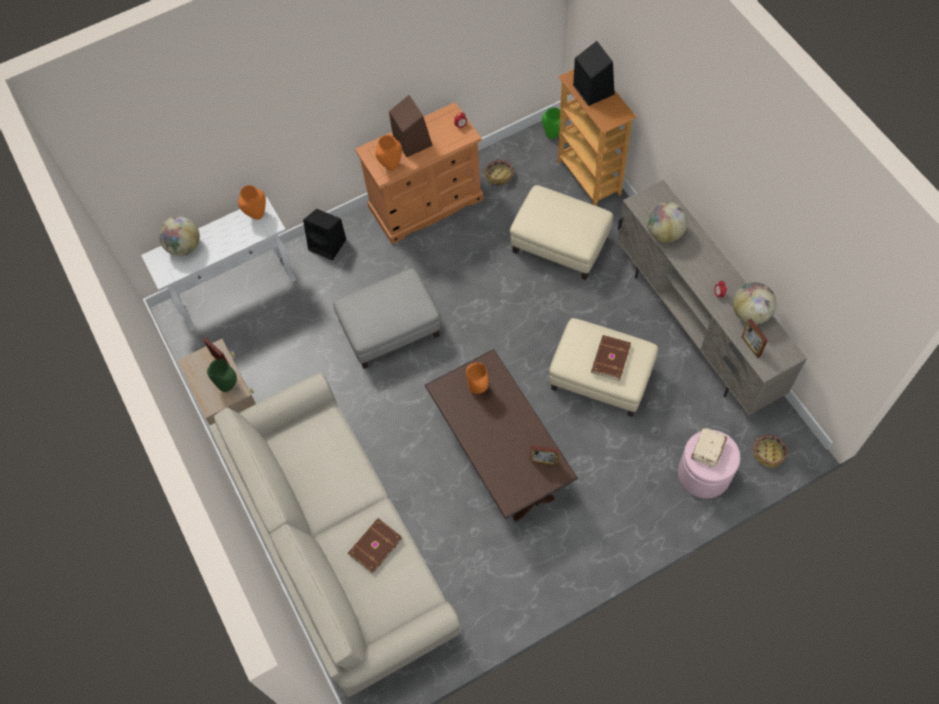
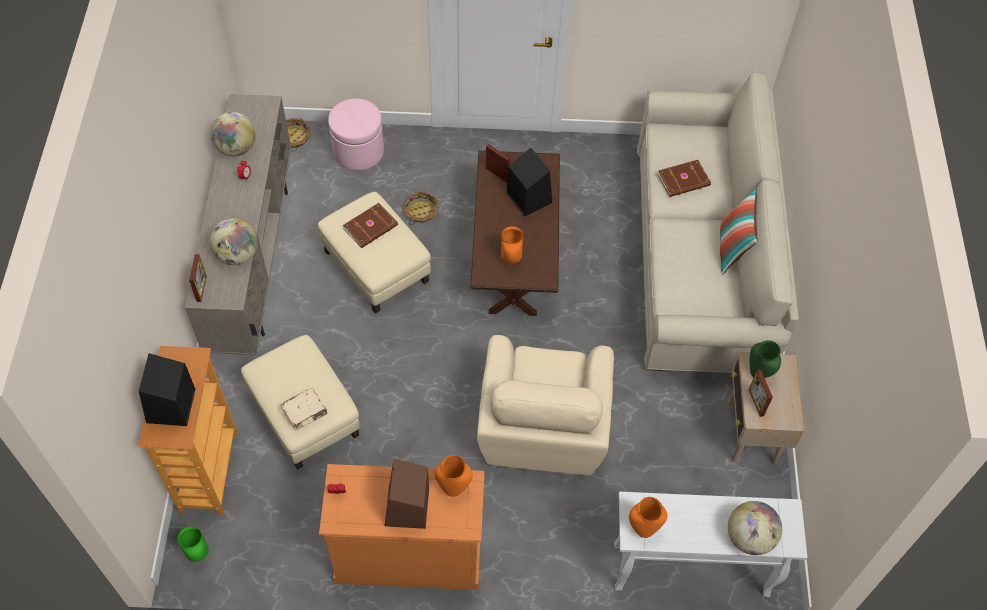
camera: 155 degrees left, 5 degrees down
(298, 498) = (732, 249): none -> pillow
(328, 245) = (553, 568): black speaker -> black speaker (528, 197)
(390, 329) = (542, 425): grey ottoman -> beige armchair
(499, 175) = (300, 538): basket -> basket (420, 212)
(707, 450) = (356, 120): beige book -> beige book (305, 412)
(750, 346) = (263, 124): picture frame -> picture frame (201, 289)

